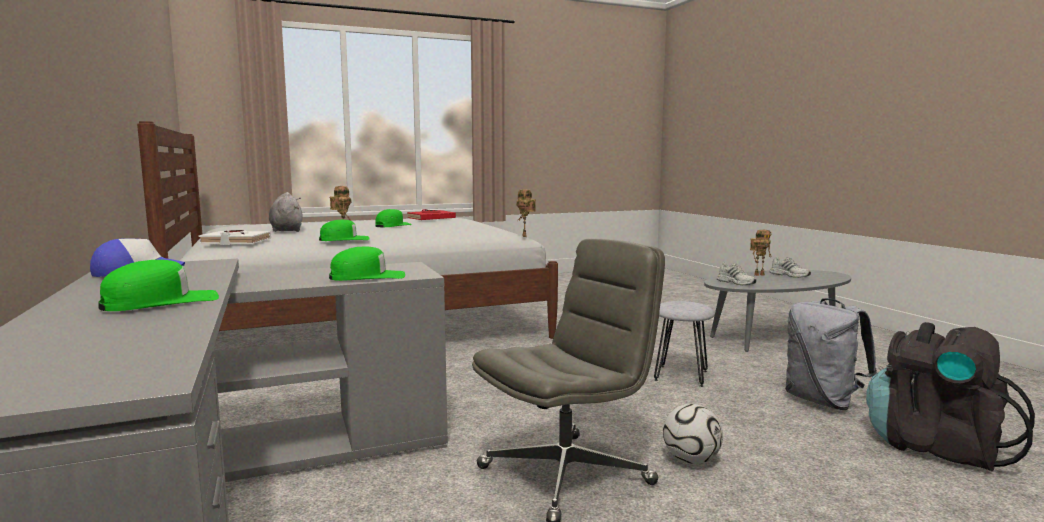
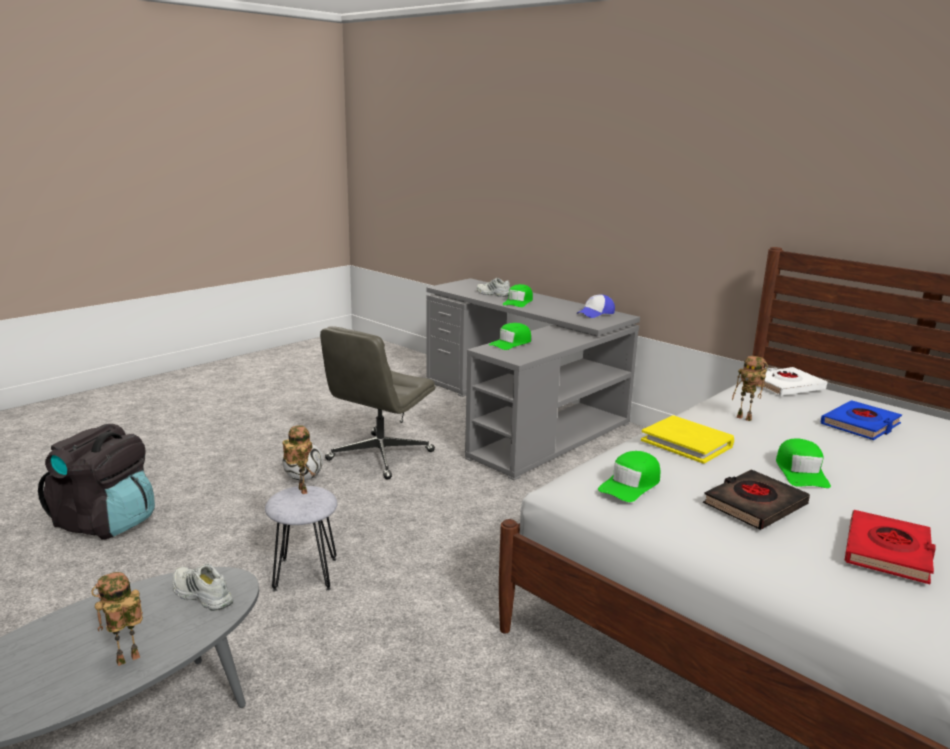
camera: 155 degrees right, 10 degrees up
(286, 230) = (860, 425): grey plush toy -> blue book
(344, 239) = (710, 408): green cap -> green cap (631, 485)
(418, 232) = (687, 443): none -> yellow book
(448, 224) = (754, 505): none -> black book
(525, 236) = (554, 481): toy robot -> toy robot (300, 490)
(790, 275) = (56, 675): white shoe -> white shoe (493, 294)
(823, 401) = (161, 561): grey backpack -> none

